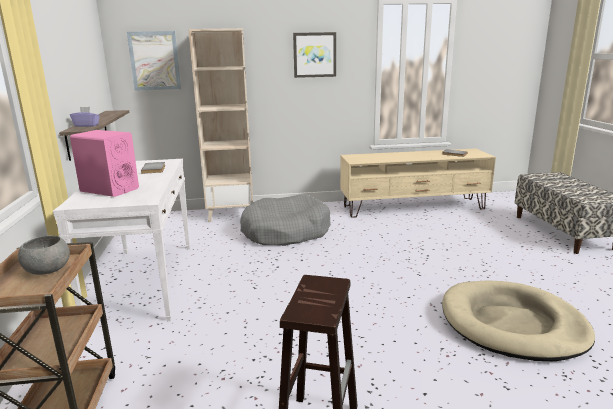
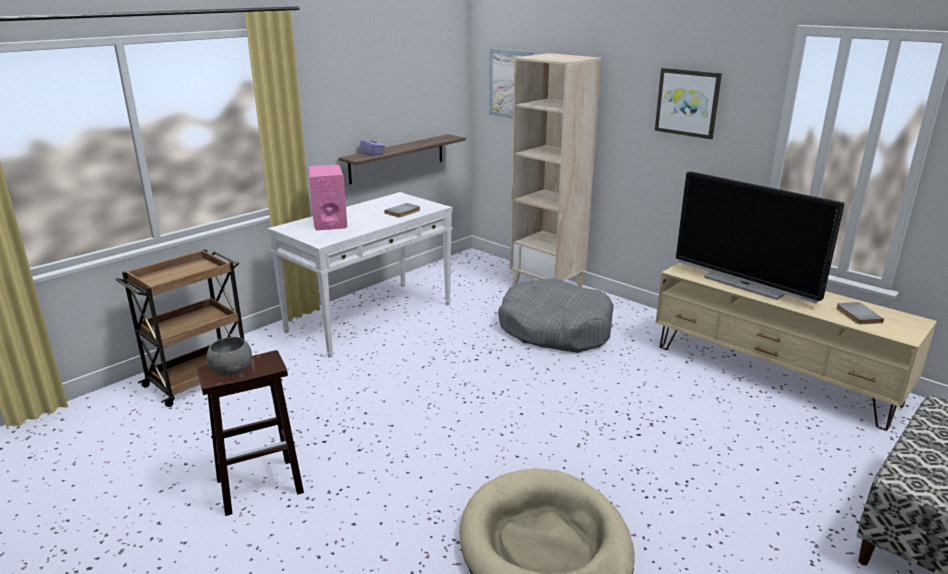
camera: 50 degrees right, 5 degrees up
(48, 270) = (192, 272): grey bowl -> grey bowl (232, 370)
(393, 157) = (745, 285): none -> television

